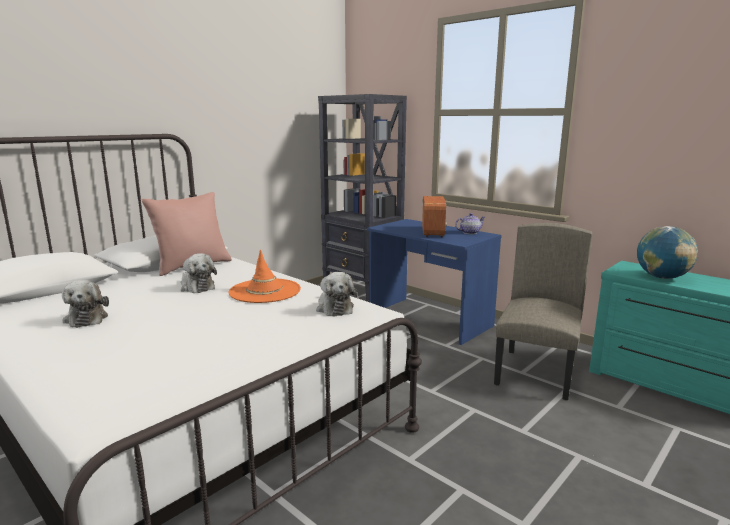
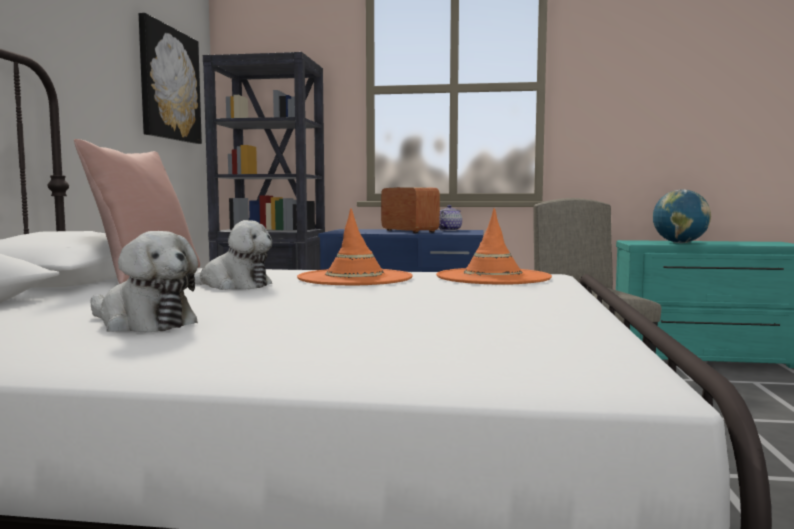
camera: 35 degrees left, 10 degrees down
(298, 117) = (169, 84): none -> picture
(334, 308) = (493, 277): plush toy -> orange hat

